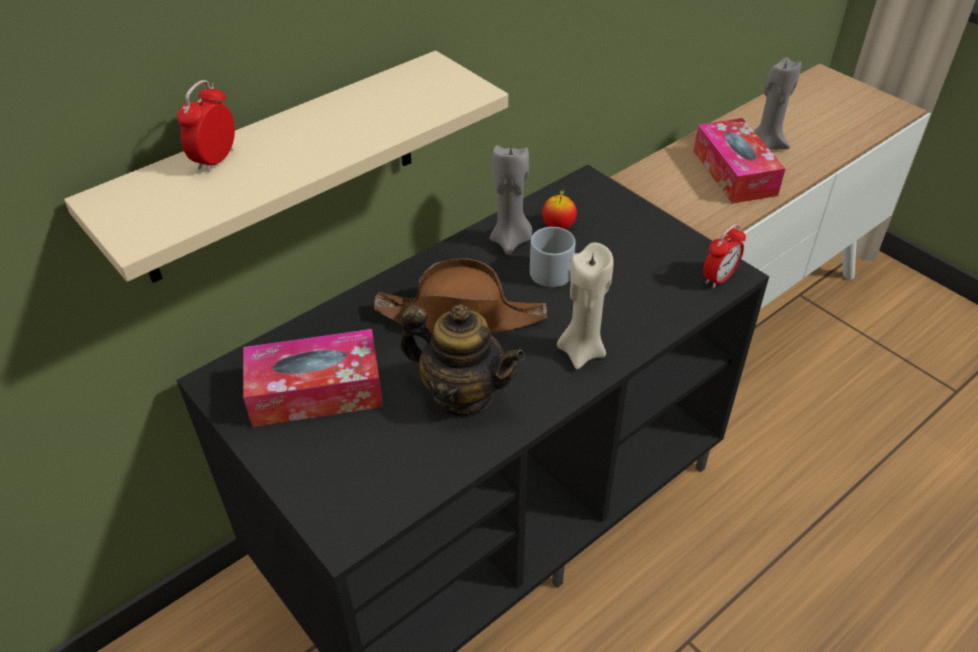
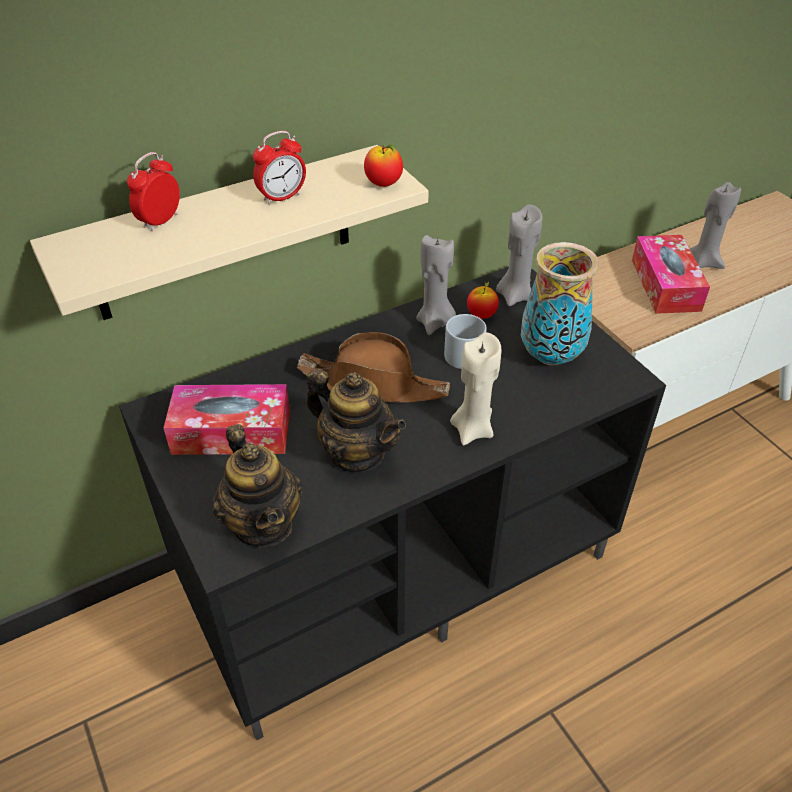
camera: 10 degrees right, 0 degrees up
(379, 489) = (263, 524): none -> teapot
(457, 92) = (383, 184): none -> apple
(588, 201) = (515, 295): none -> grey candle
(642, 262) = (550, 356): none -> vase
(719, 278) = (618, 381): alarm clock -> alarm clock (282, 197)

